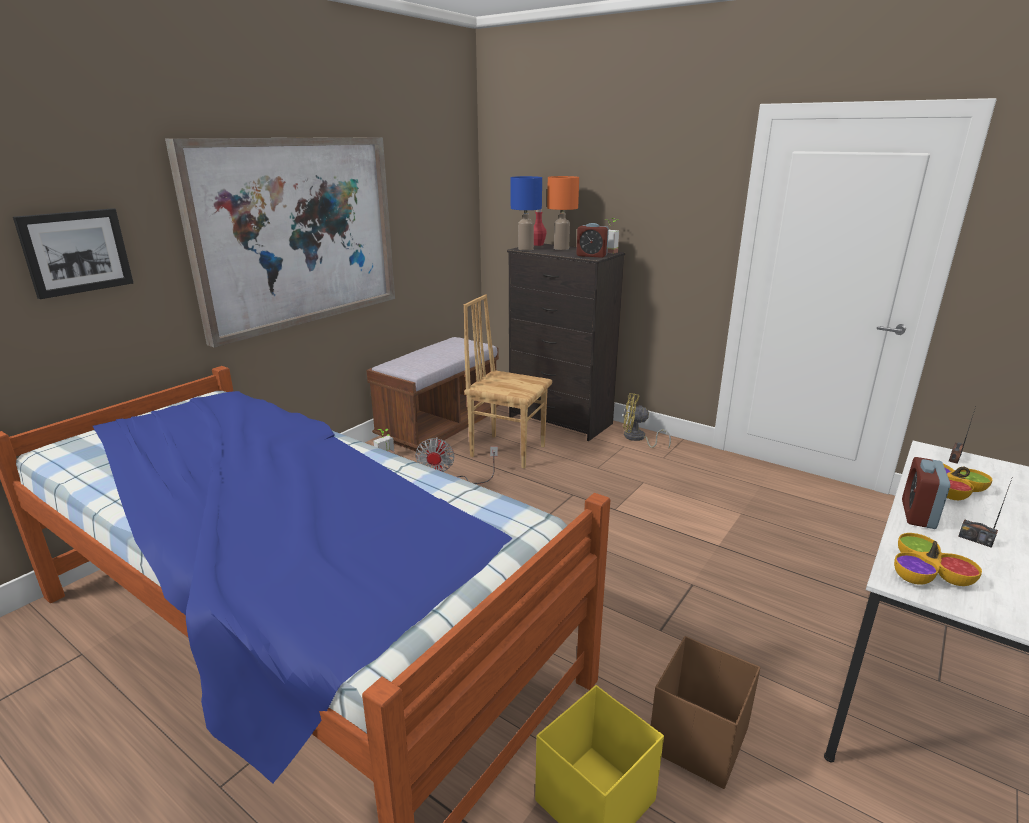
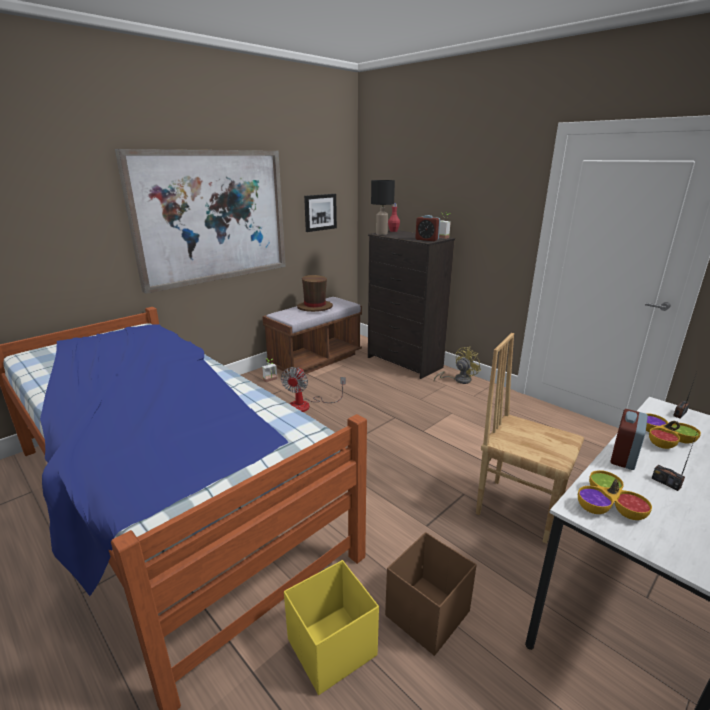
camera: 10 degrees right, 0 degrees up
(76, 252) = (50, 224): picture -> picture (320, 212)
(437, 353) = (314, 307): none -> brown hat
(508, 450) = (358, 381): brown chair -> brown chair (518, 508)
(525, 249) = (381, 234): blue table lamp -> black table lamp
(561, 248) = (408, 234): orange table lamp -> none
(637, 438) = (458, 380): yellow fan -> yellow fan turned 120 degrees clockwise

